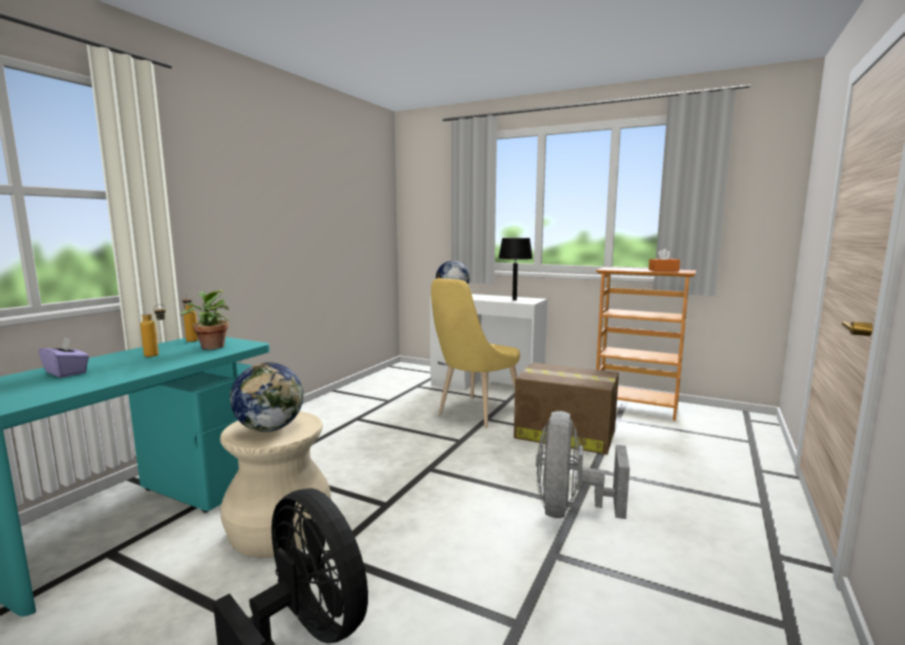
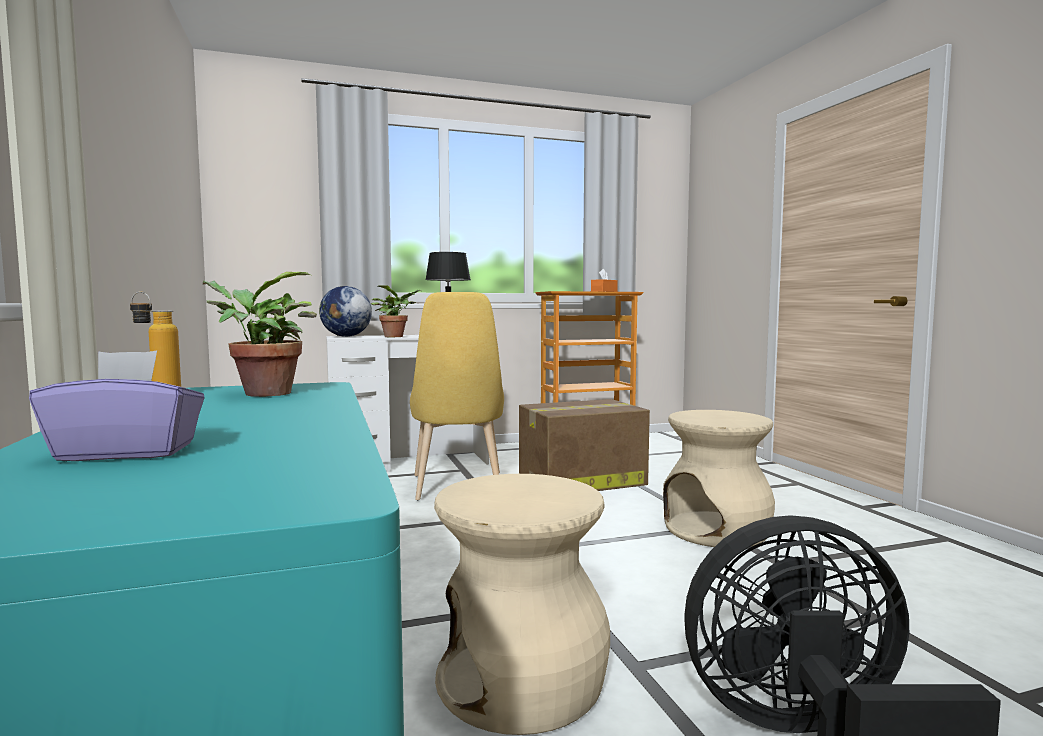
camera: 45 degrees left, 5 degrees down
(157, 355) = (209, 411): bottle -> none
(270, 428) = (516, 498): globe -> none
(475, 298) = (396, 336): none -> potted plant
(570, 510) = (717, 530): grey fan -> beige stool

